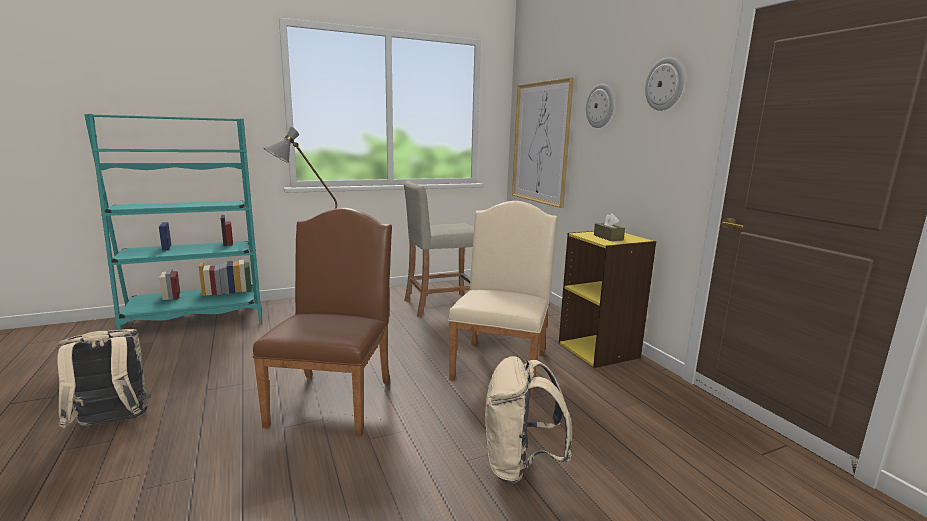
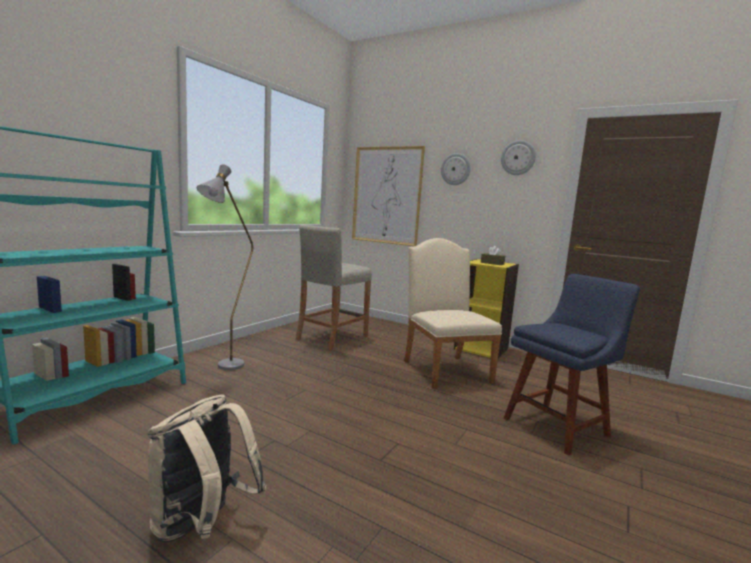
camera: 35 degrees left, 5 degrees down
(335, 397) = (378, 424): brown chair -> none
(520, 465) = (559, 426): beige backpack -> blue chair

